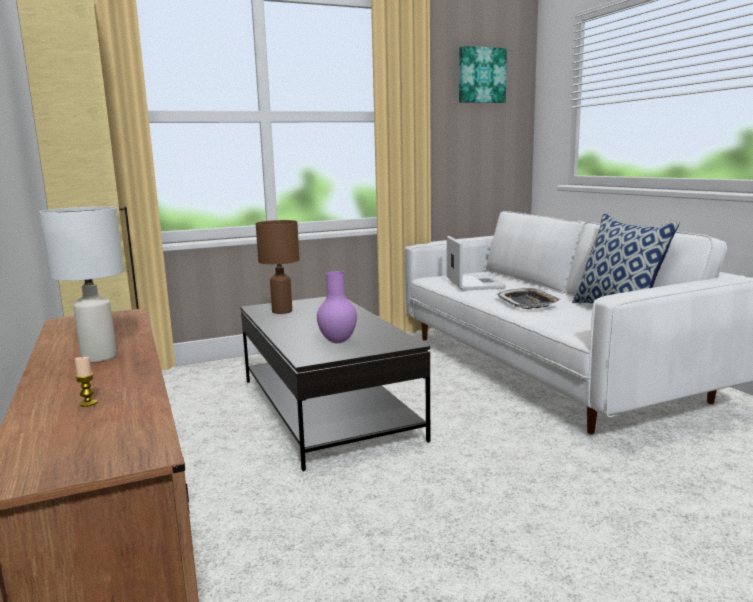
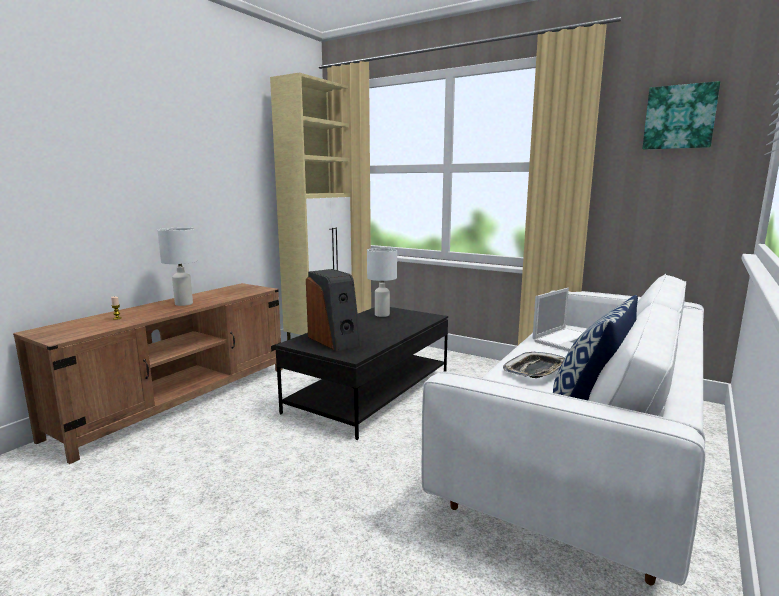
camera: 55 degrees right, 0 degrees up
(282, 311) = (382, 315): brown table lamp -> white table lamp
(337, 341) = (334, 340): purple vase -> speaker

